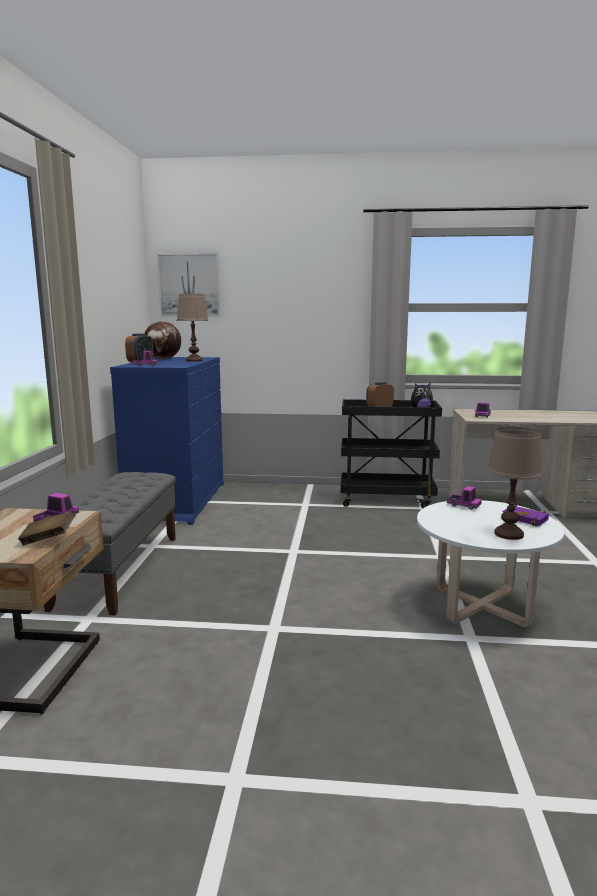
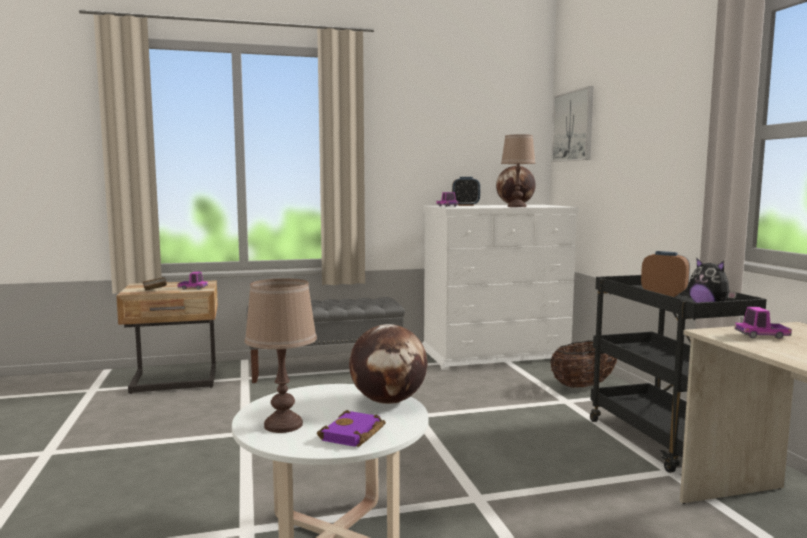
camera: 70 degrees right, 5 degrees down
(177, 500) = (495, 354): blue dresser -> white dresser
(281, 494) = (583, 386): none -> basket
(463, 505) = (389, 401): toy truck -> globe

